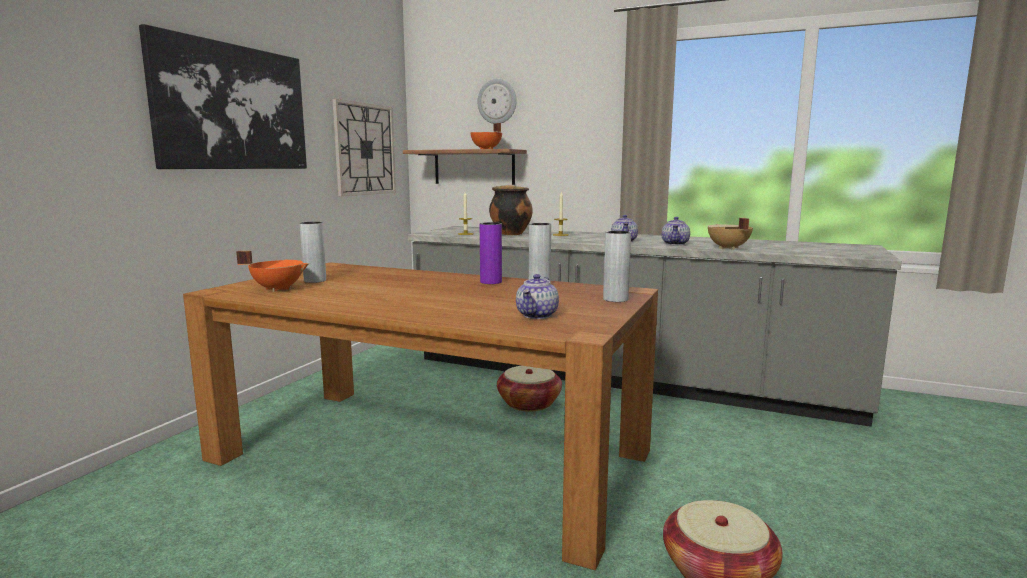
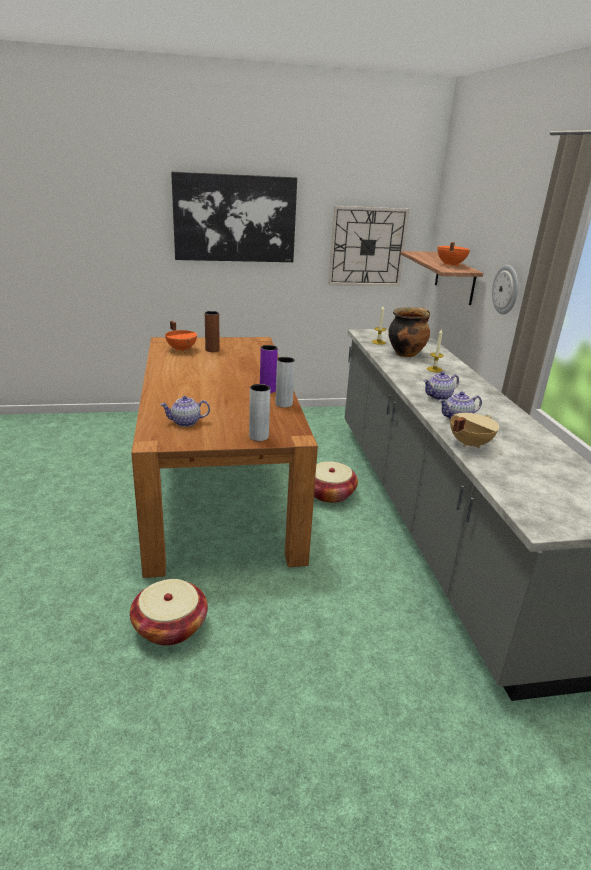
camera: 55 degrees right, 15 degrees up
(315, 281) = (212, 350): grey vase -> brown vase
(497, 101) = (478, 216): wall clock -> wall clock (506, 289)

